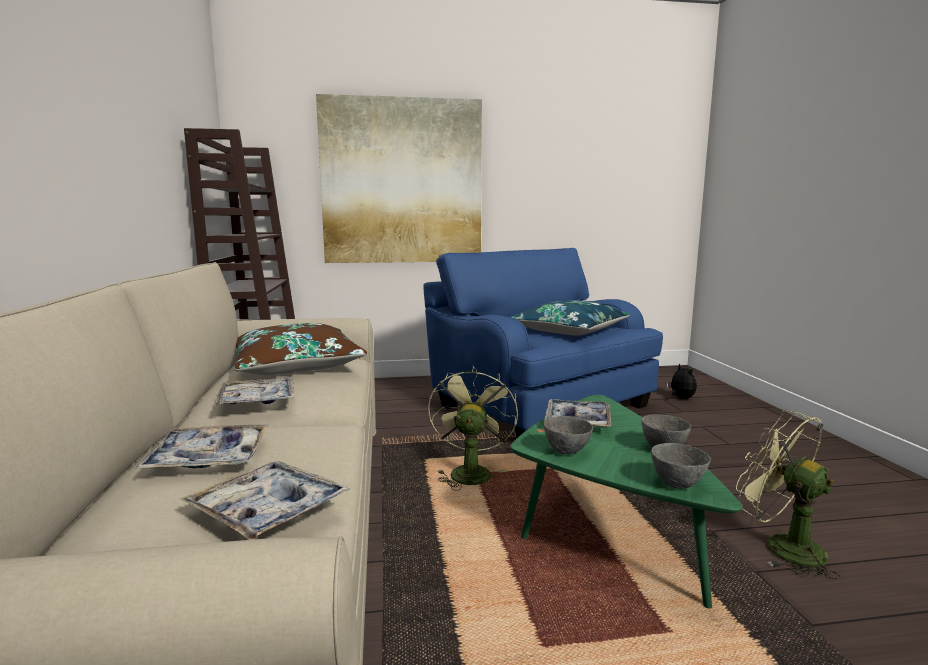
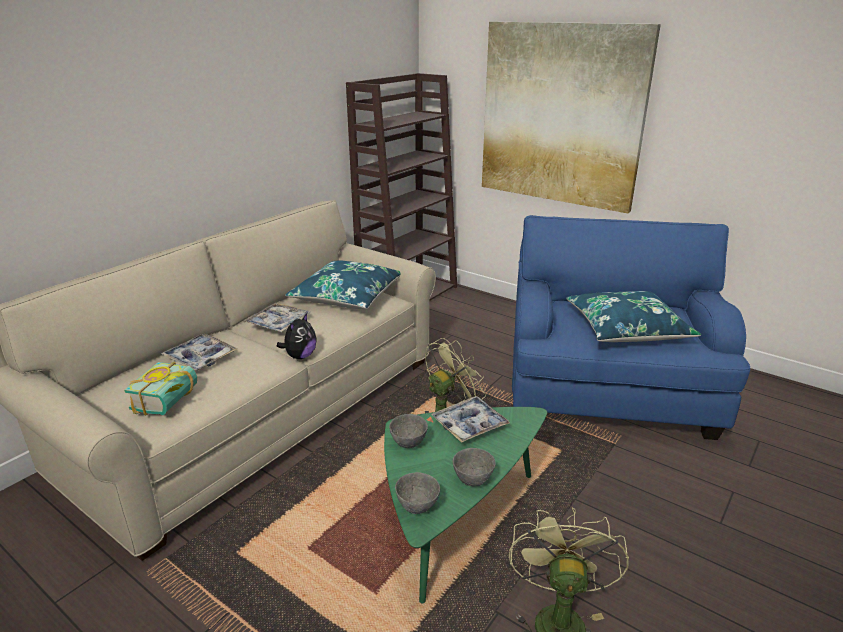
camera: 45 degrees right, 15 degrees up
(268, 510) = (171, 401): tray -> book
(296, 365) = (347, 296): brown pillow -> blue pillow
(681, 398) = (785, 450): plush toy -> plush toy (300, 356)

